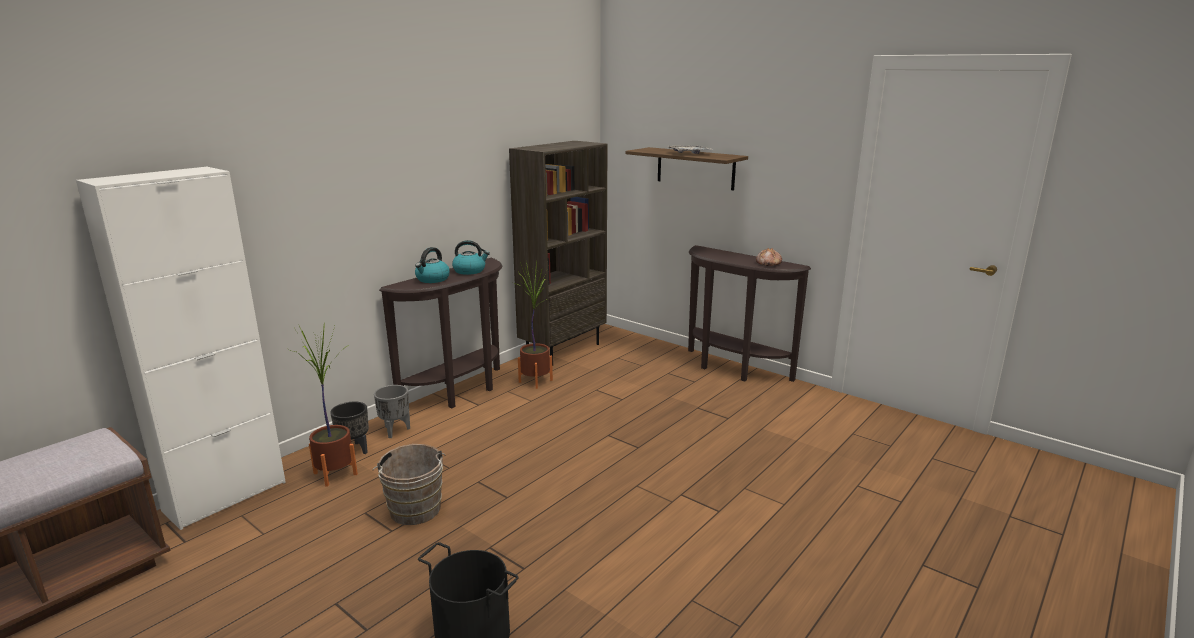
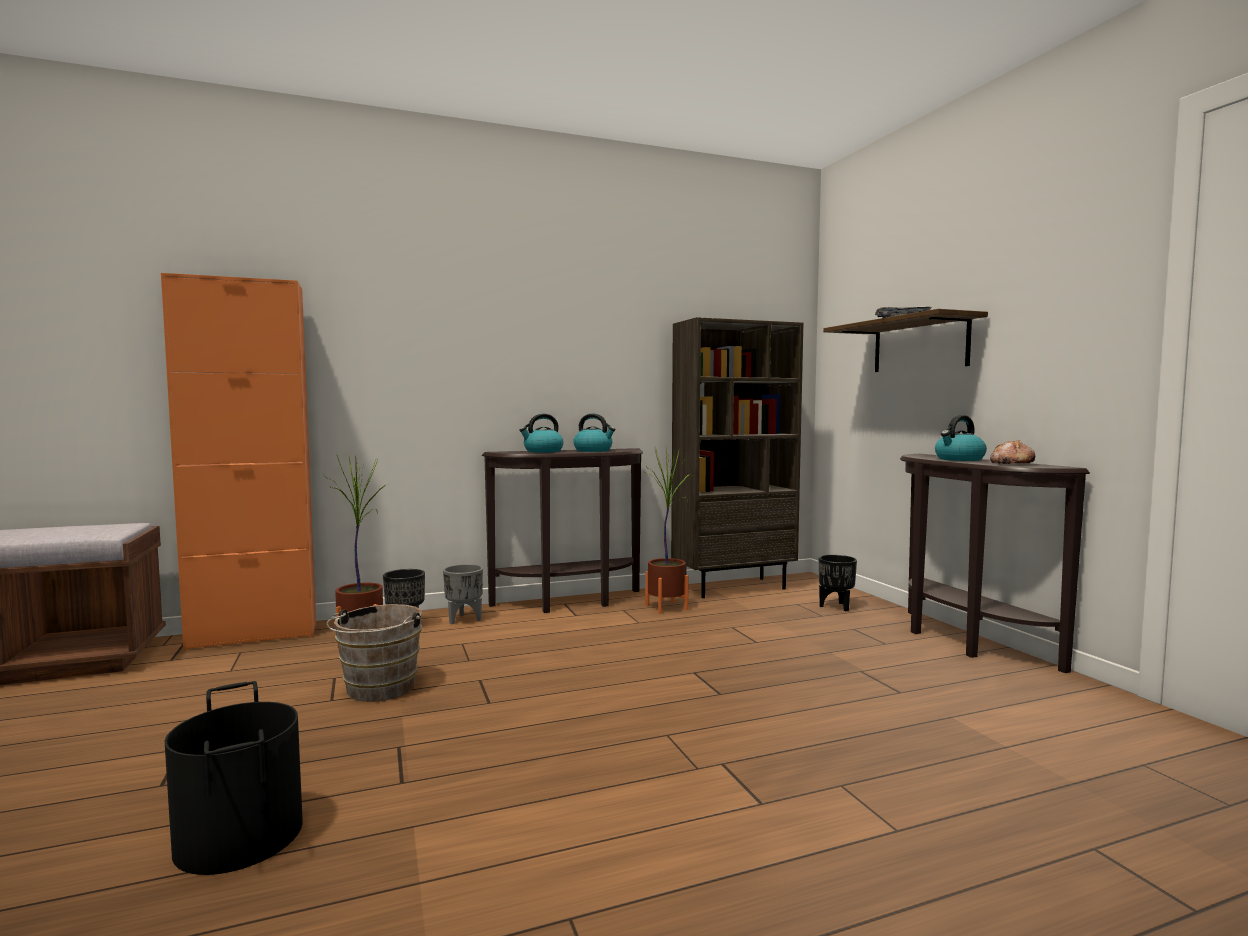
camera: 30 degrees right, 15 degrees down
(225, 496) = (253, 635): white cabinet -> orange cabinet
(643, 355) = (835, 606): none -> black planter
(733, 258) = (959, 459): none -> kettle

